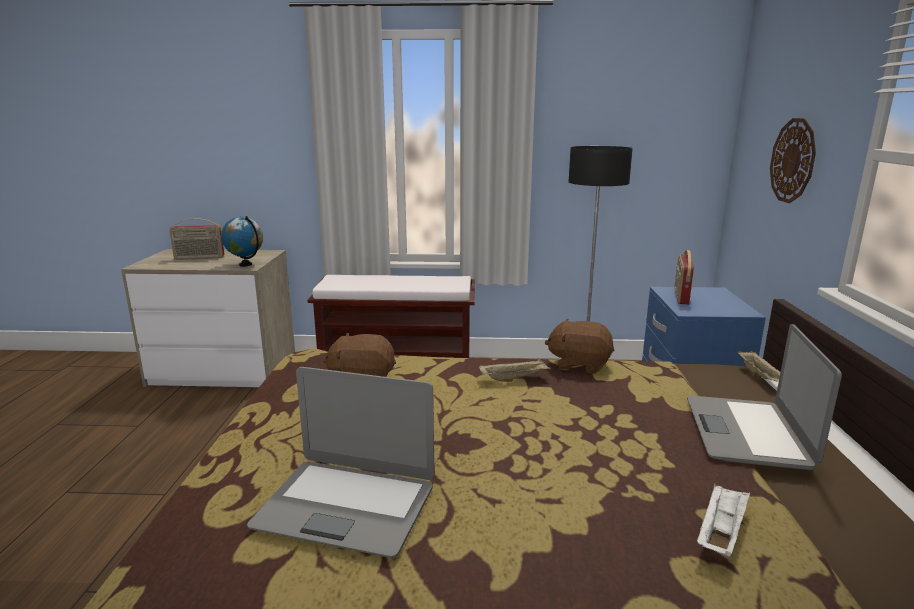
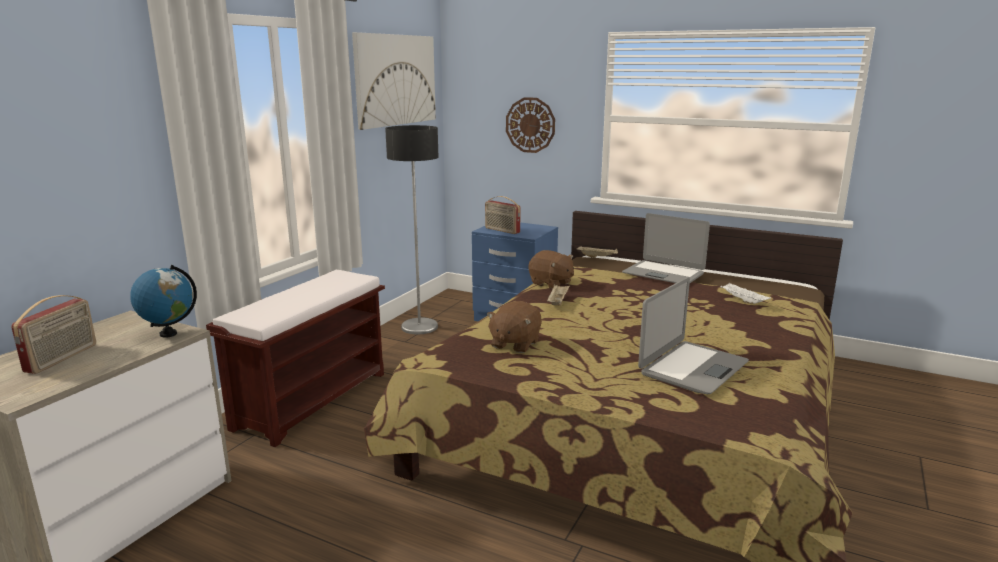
camera: 65 degrees left, 0 degrees up
(579, 364) = (551, 283): brown plush toy -> brown plush toy turned 90 degrees counterclockwise
(634, 94) = (395, 80): none -> picture

